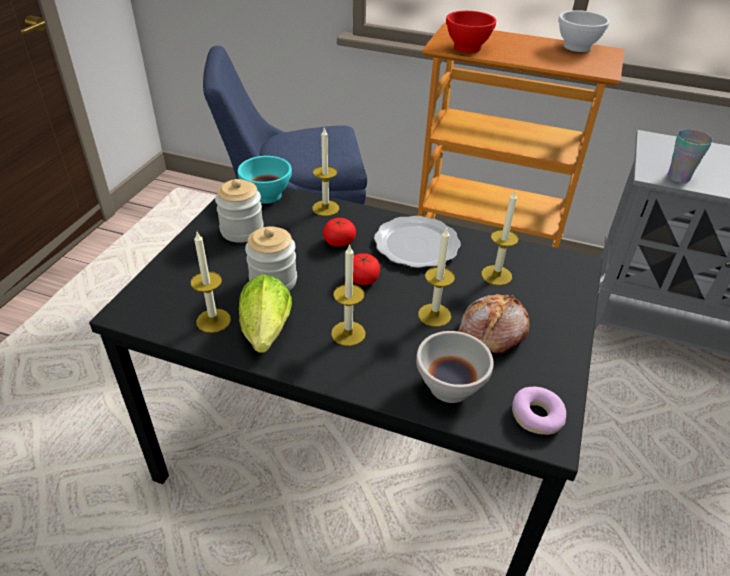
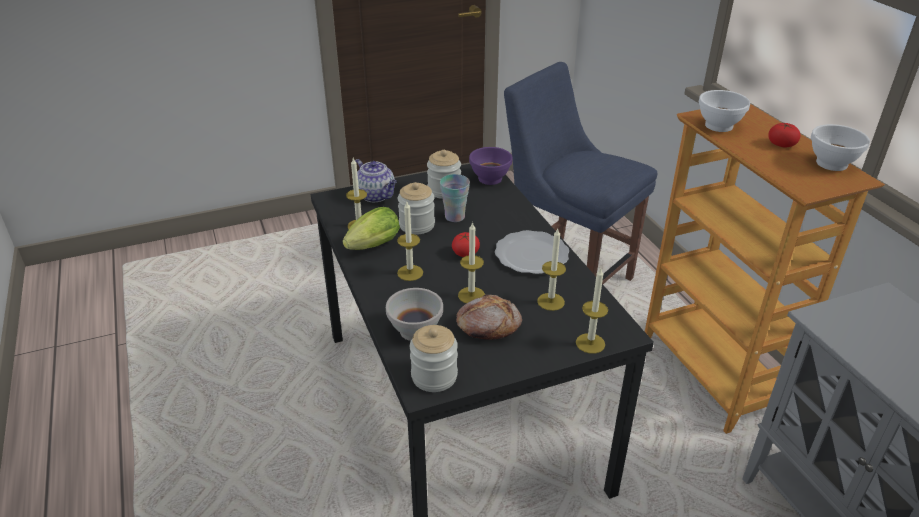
camera: 50 degrees right, 5 degrees down
(178, 276) = (376, 196): none -> teapot
(266, 196) = (489, 179): turquoise bowl -> purple bowl
(325, 208) = (512, 204): candle -> candle (590, 343)
(339, 242) = (487, 226): tomato -> tomato (781, 144)
(468, 47) = (719, 126): red bowl -> white bowl
(536, 416) = (434, 376): donut -> jar
(678, 177) = (841, 333): cup -> cup (454, 217)

